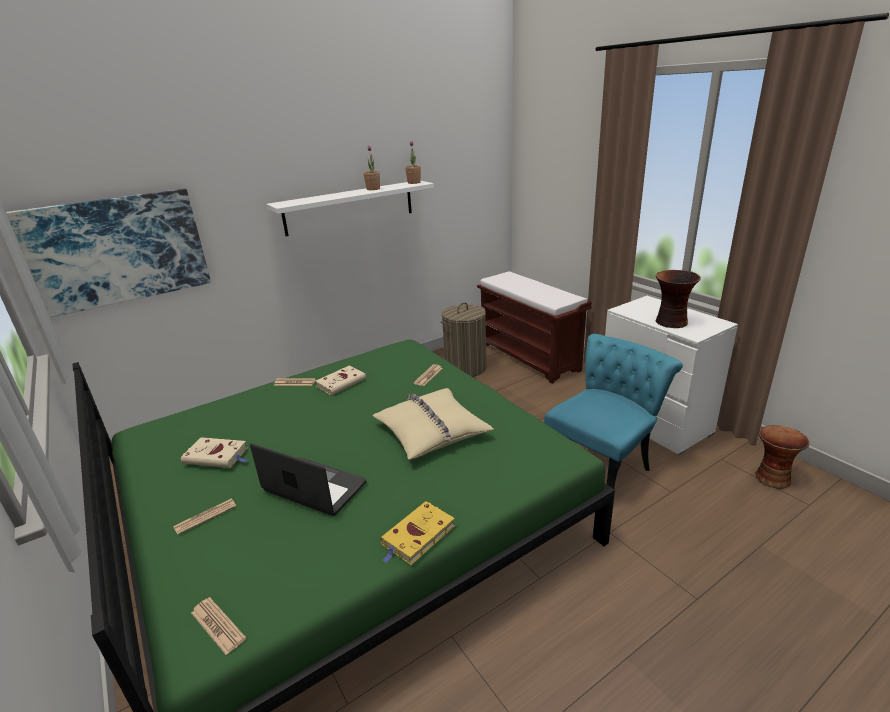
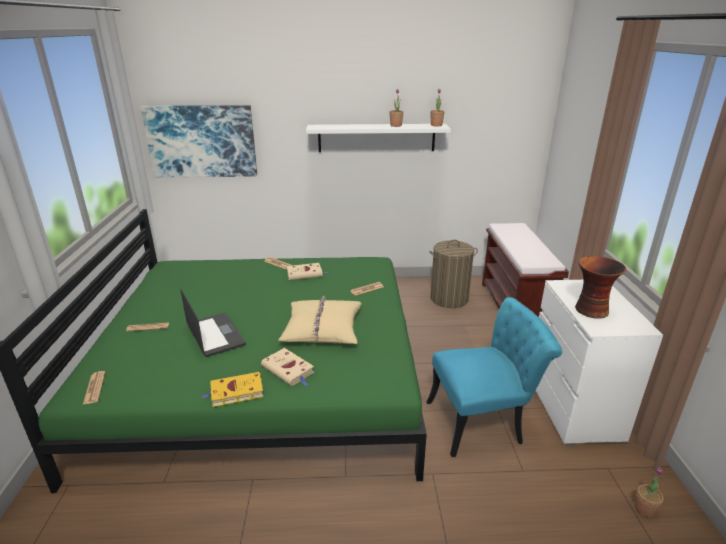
camera: 30 degrees right, 0 degrees up
(217, 456) = (187, 294): beige book -> beige book (289, 370)
(771, 477) = (644, 509): vase -> potted plant

